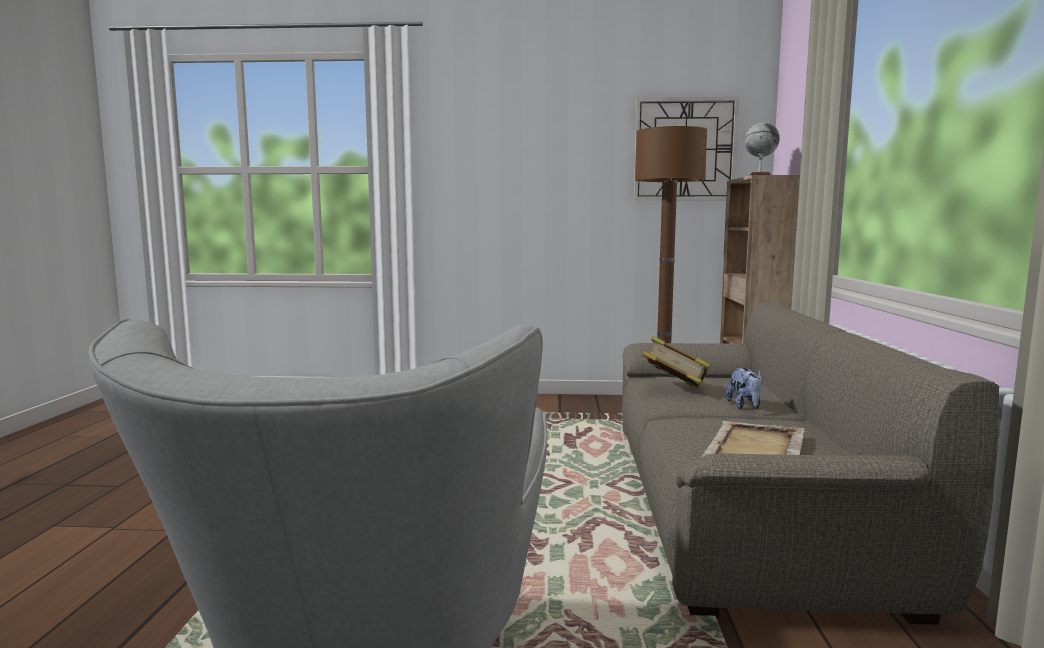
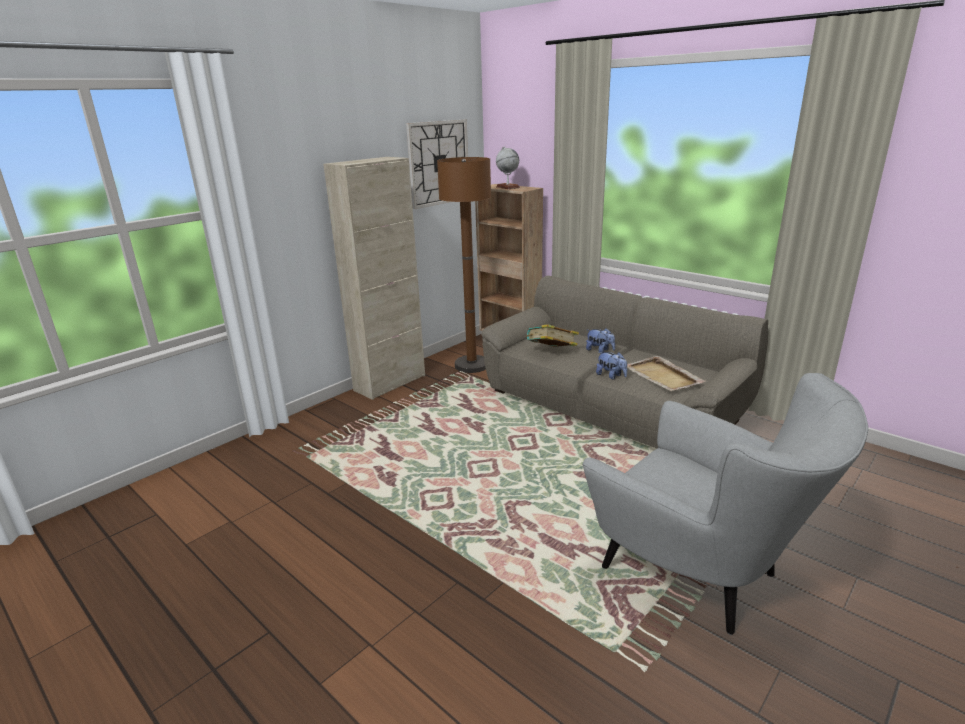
camera: 50 degrees left, 15 degrees up
(552, 400) = (390, 383): none -> beige cabinet
(682, 426) = (611, 376): none -> plush toy

